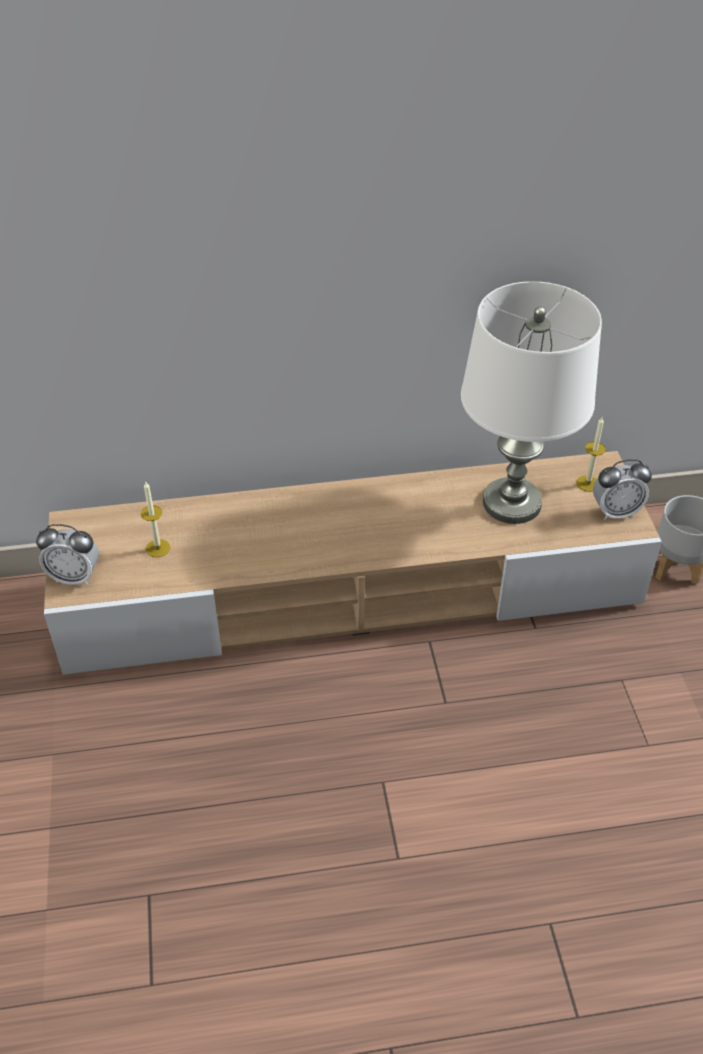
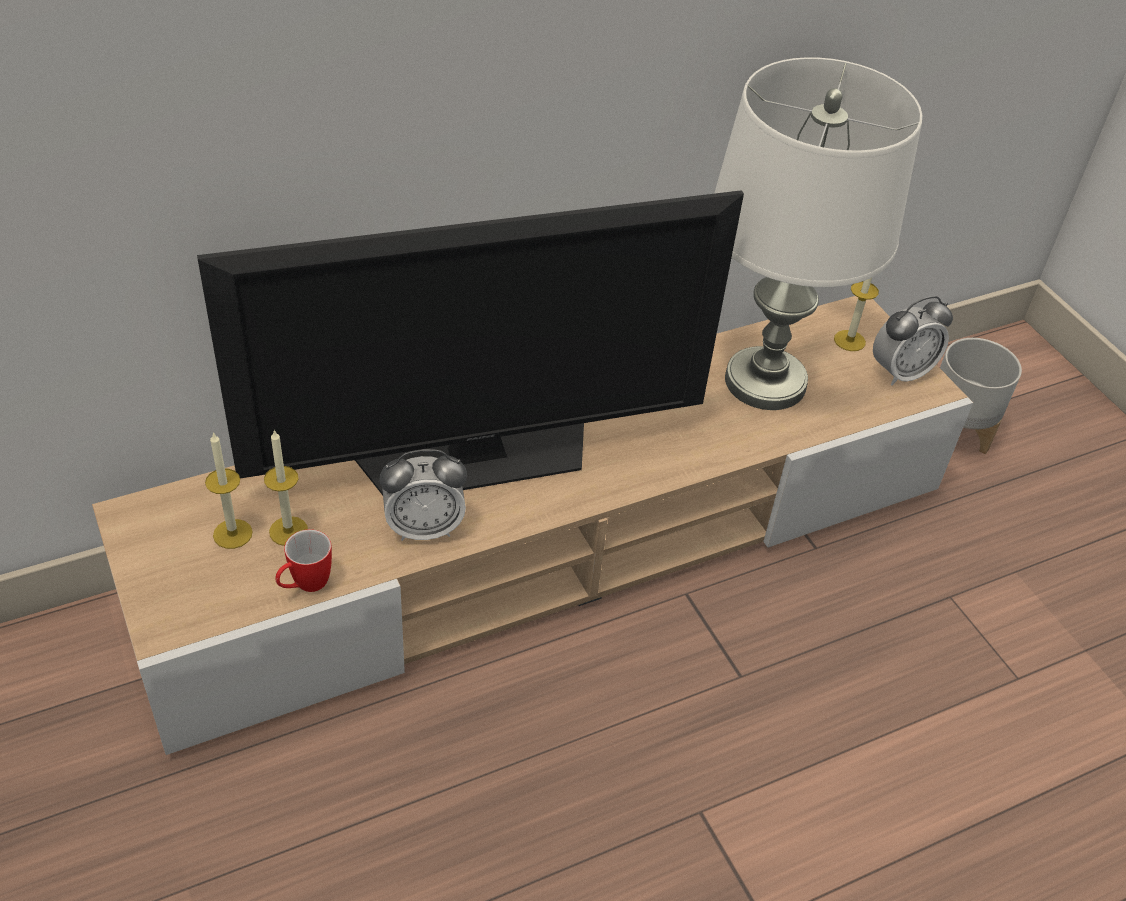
camera: 20 degrees left, 0 degrees up
(74, 577) = (170, 599): alarm clock -> alarm clock (424, 528)
(124, 544) = (232, 534): none -> candle
(155, 583) = (304, 586): none -> mug
(293, 521) = (477, 456): none -> television

